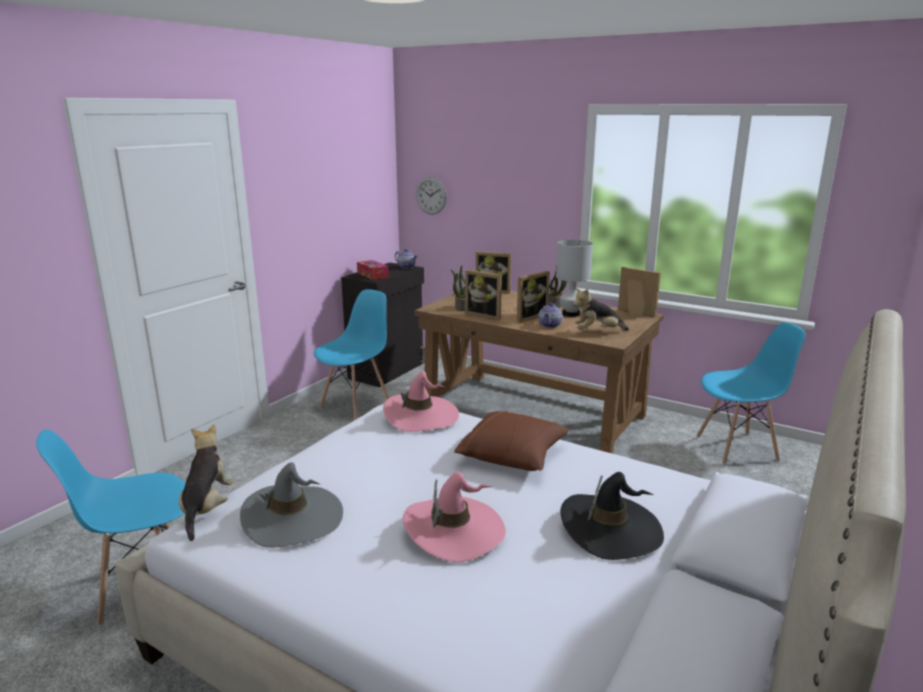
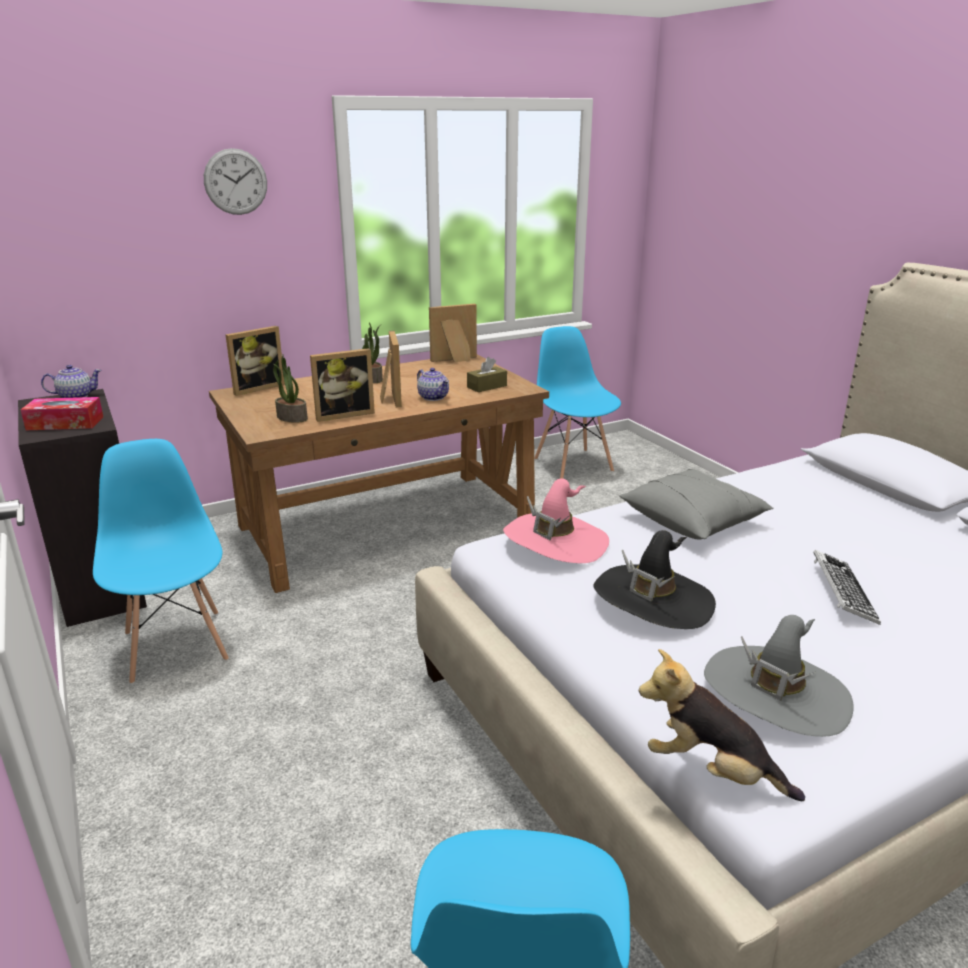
camera: 60 degrees left, 5 degrees up
(431, 195) = (67, 262): wall clock -> wall clock (235, 182)
(454, 530) = (842, 592): pink hat -> keyboard
(512, 455) = (693, 521): brown pillow -> grey pillow
(570, 314) = (412, 380): white table lamp -> none
(597, 332) = (487, 386): plush toy -> brown tissue box
(610, 529) = (860, 521): black hat -> black hat (653, 600)
(737, 448) = (573, 464): blue chair -> blue chair turned 45 degrees counterclockwise

